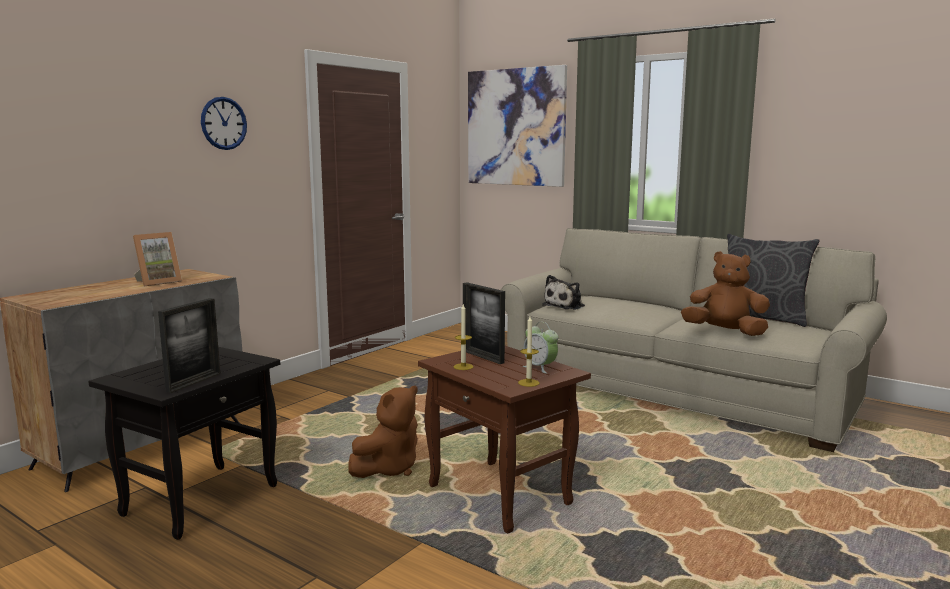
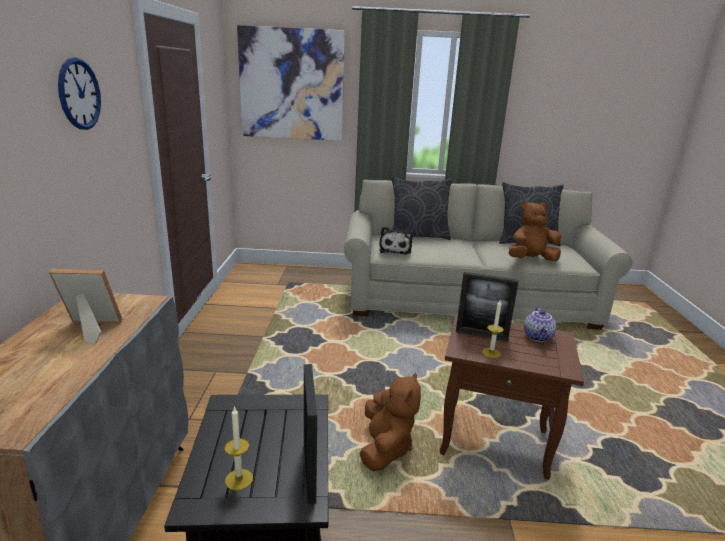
camera: 35 degrees left, 10 degrees up
(158, 282) = (90, 329): picture frame -> picture frame turned 105 degrees counterclockwise
(528, 383) = (564, 358): candle -> candle (239, 479)
(540, 368) = (538, 337): alarm clock -> teapot
(619, 298) = (418, 236): none -> grey pillow

